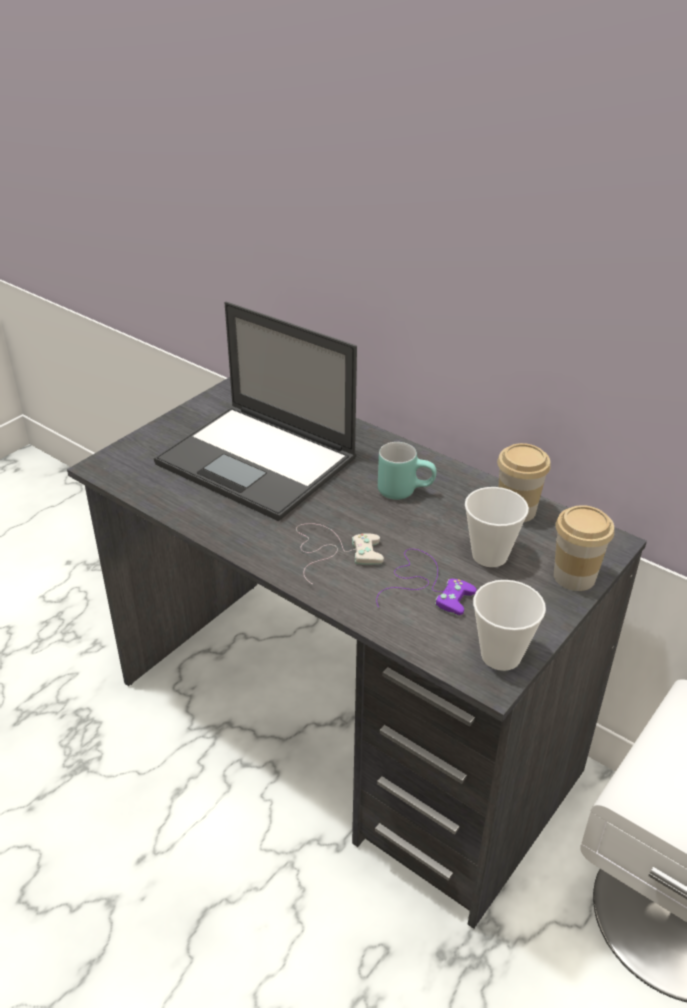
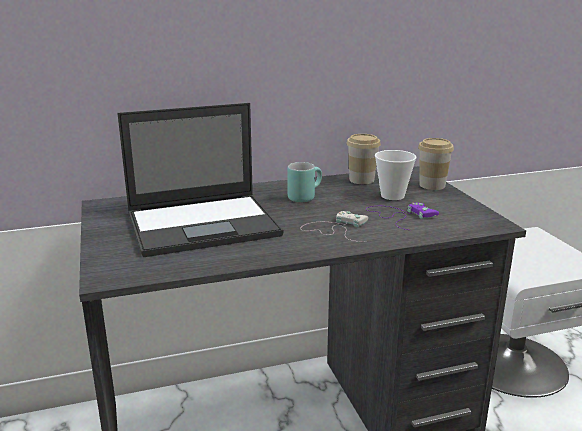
camera: 55 degrees left, 15 degrees down
(501, 655) = (479, 217): cup -> none

